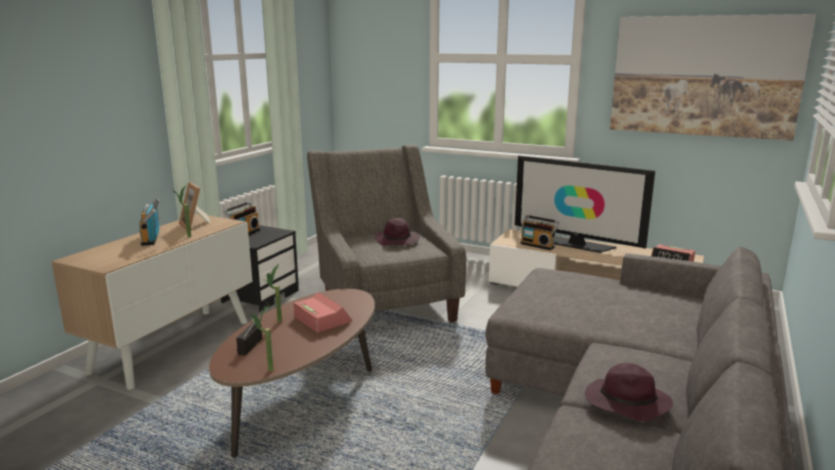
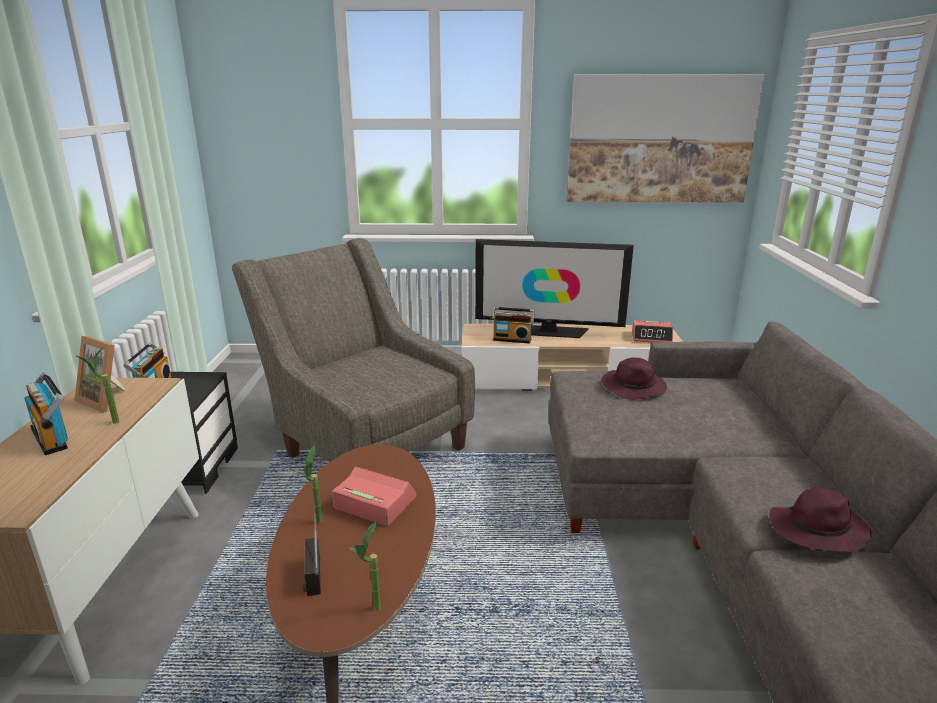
camera: 25 degrees left, 5 degrees up
(397, 241) = (382, 366): purple hat -> purple hat (634, 388)

